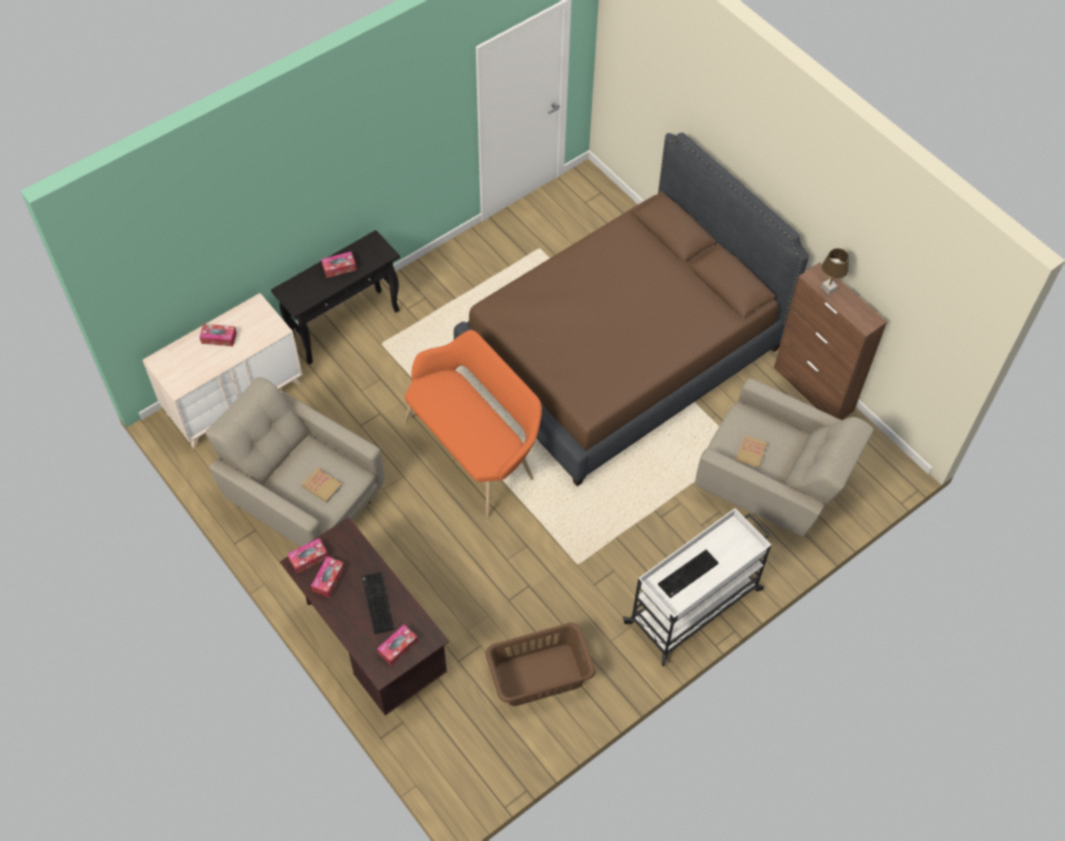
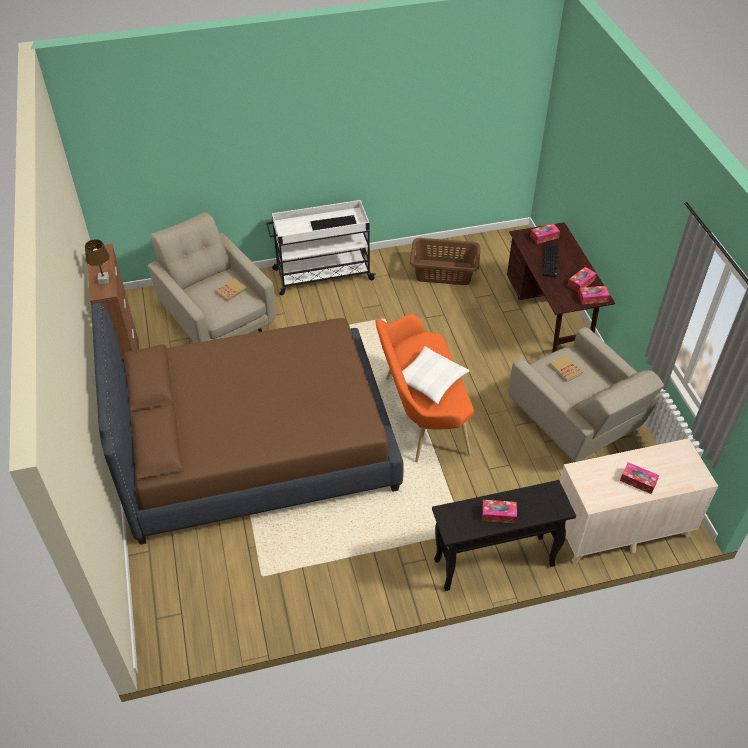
camera: 155 degrees left, 10 degrees down
(463, 410) = (430, 380): none -> white pillow

